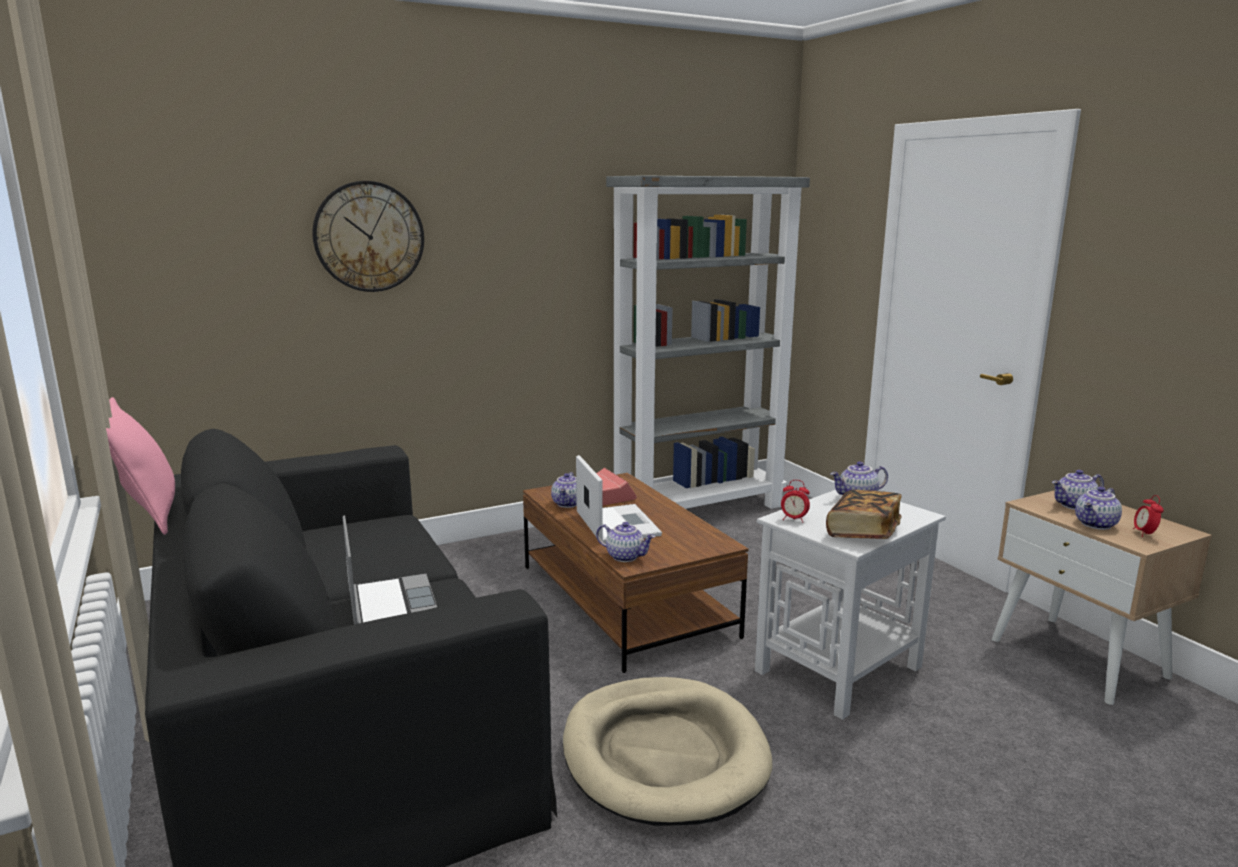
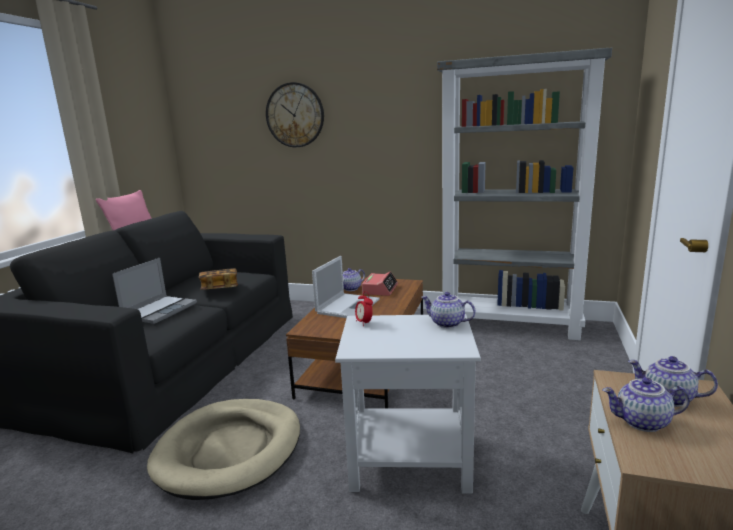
camera: 45 degrees right, 0 degrees up
(625, 556) = (311, 324): teapot -> none
(863, 532) = (383, 345): book -> book (220, 288)
(1144, 534) = (684, 454): alarm clock -> none

